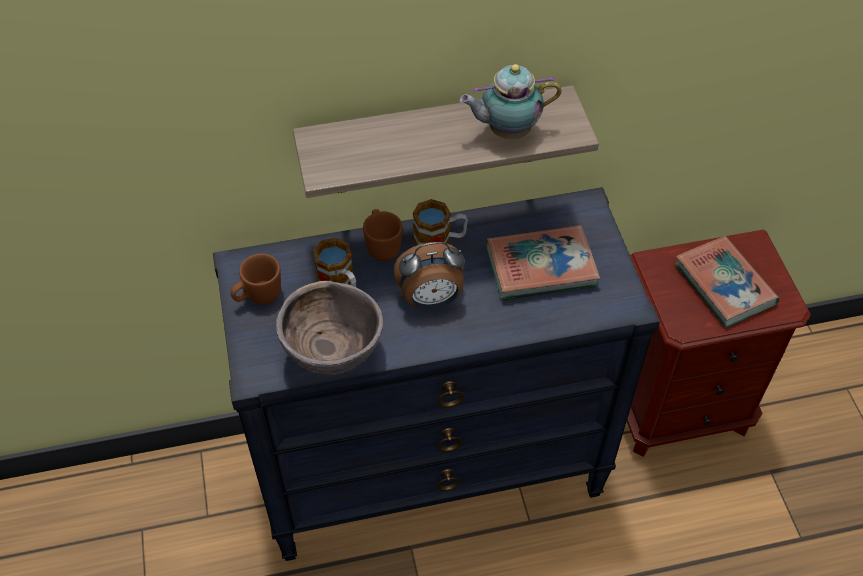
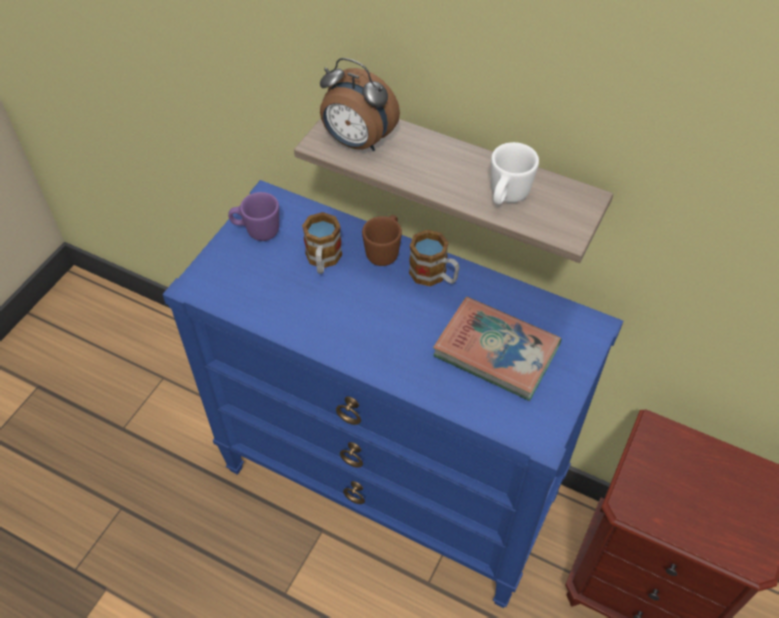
camera: 40 degrees right, 0 degrees up
(258, 296) = (257, 231): brown mug -> purple mug
(333, 354) = (263, 309): brown bowl -> none
(431, 300) = (378, 318): alarm clock -> alarm clock (357, 142)
(432, 467) = (392, 483): black dresser -> blue dresser
(506, 131) = (506, 197): teapot -> white mug
(724, 285) = (707, 496): book -> none

